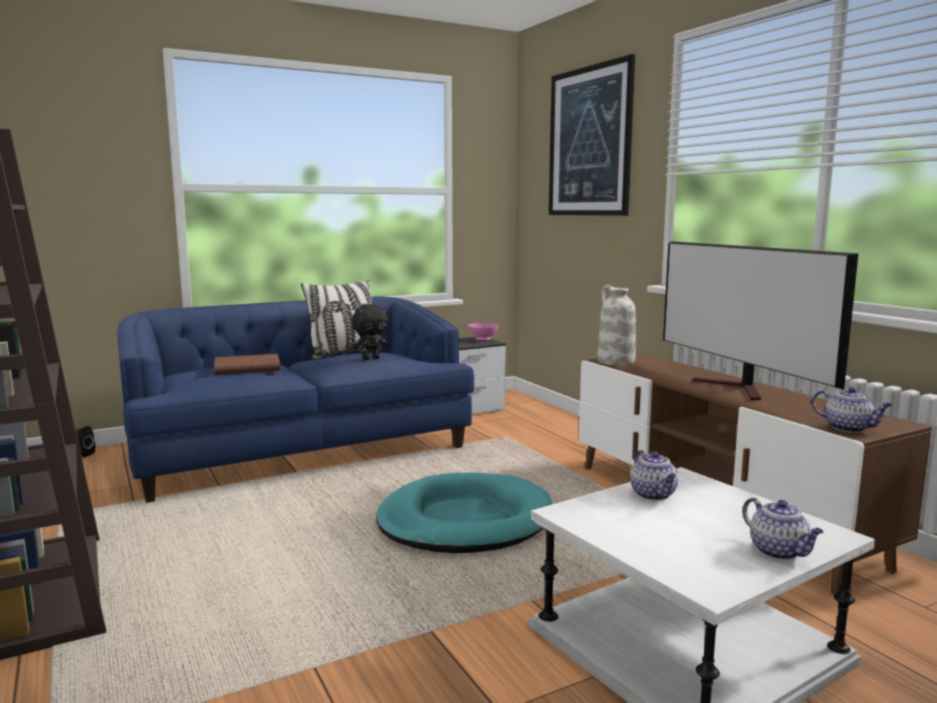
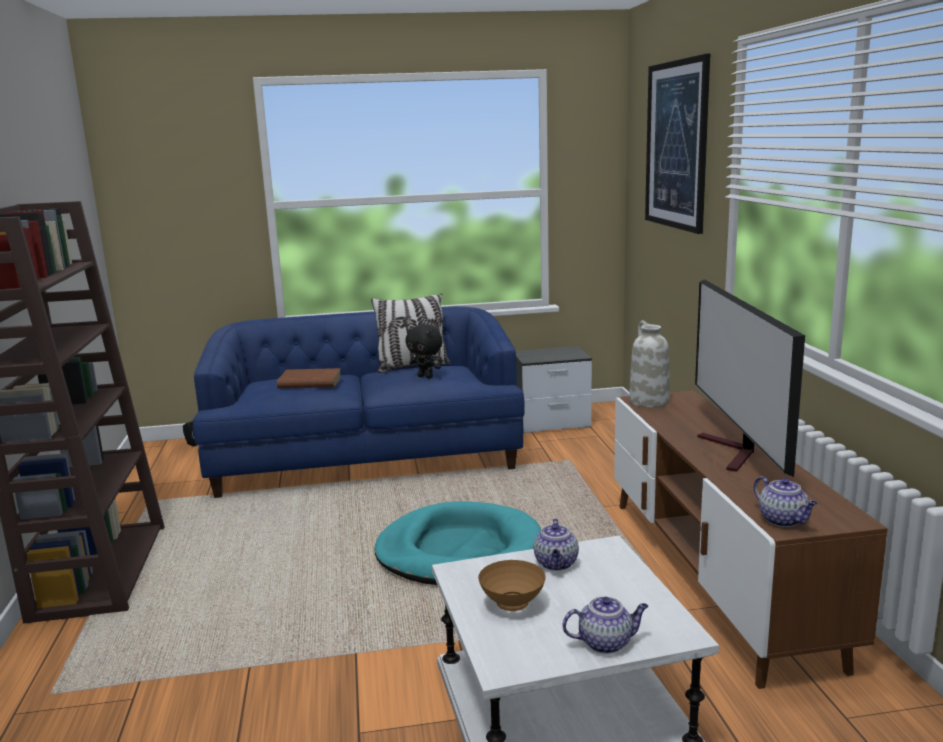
camera: 20 degrees right, 5 degrees up
(371, 358) = (426, 377): black plush toy -> black plush toy turned 45 degrees clockwise
(483, 339) = (573, 351): pink bowl -> none
(652, 533) = (512, 604): none -> brown bowl
(779, 552) = (606, 642): teapot -> teapot turned 90 degrees counterclockwise

